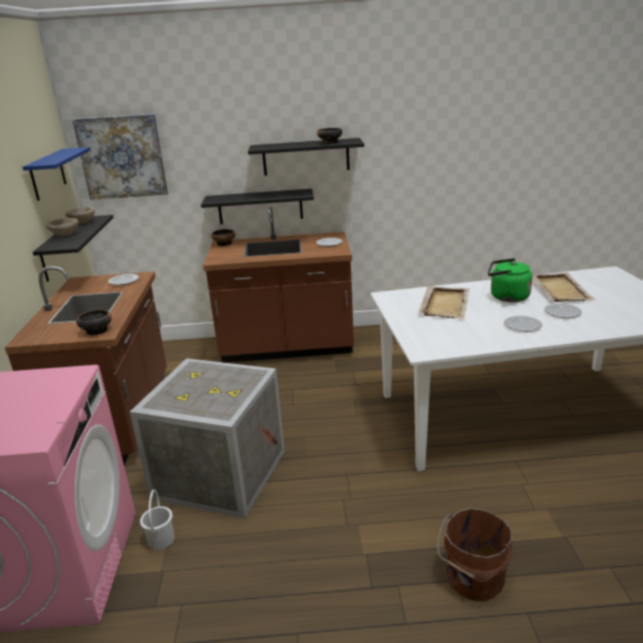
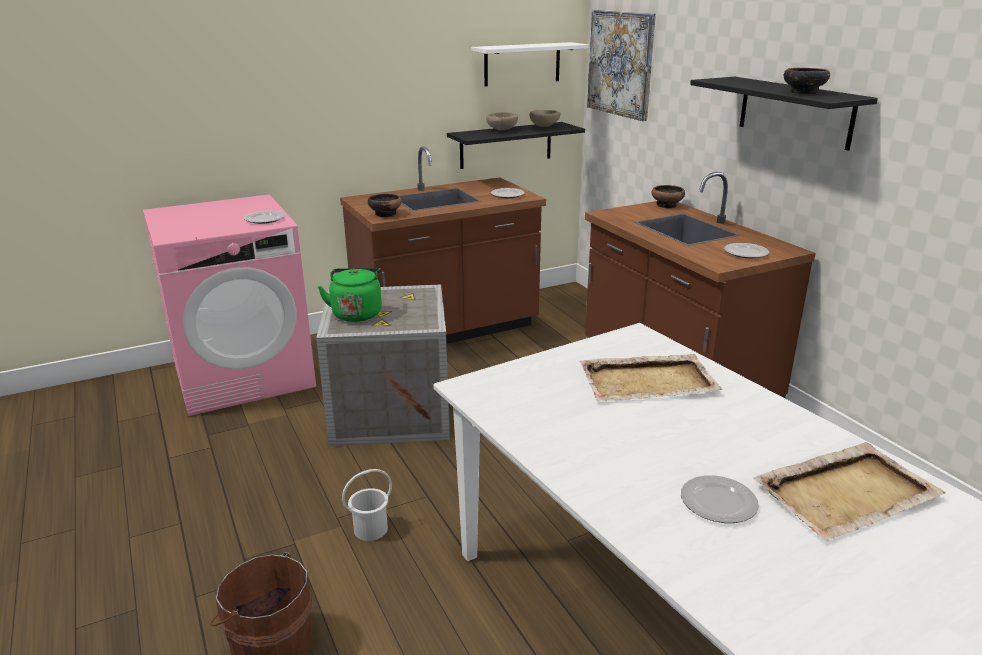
camera: 65 degrees right, 0 degrees up
(47, 174) = (522, 64): blue shelf -> white shelf
(161, 539) = (287, 411): white bucket -> white bucket (371, 529)
(260, 206) = (726, 171): black shelf -> none
(506, 297) = (736, 434): green kettle -> green kettle (356, 313)
(523, 326) = (618, 461): plate -> plate (265, 219)

